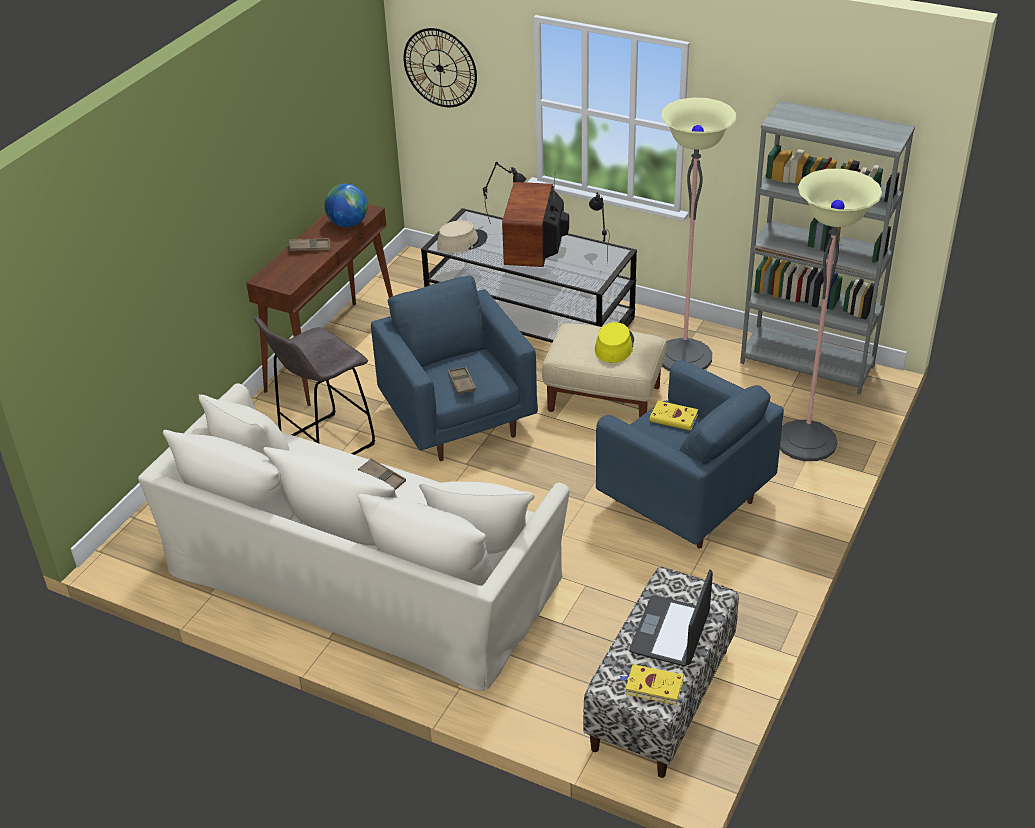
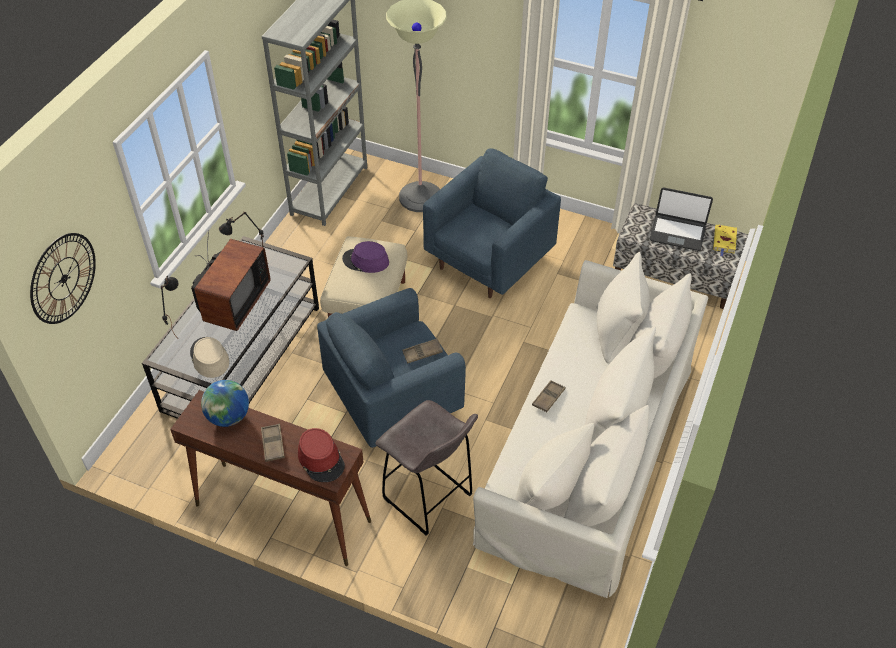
camera: 95 degrees left, 10 degrees up
(285, 273) = (321, 459): none -> red hat
(535, 250) = (232, 303): television -> television turned 75 degrees counterclockwise
(614, 345) = (365, 261): yellow hat -> purple hat
(675, 419) = (464, 225): yellow book -> none
(684, 357) = (314, 257): floor lamp -> none

